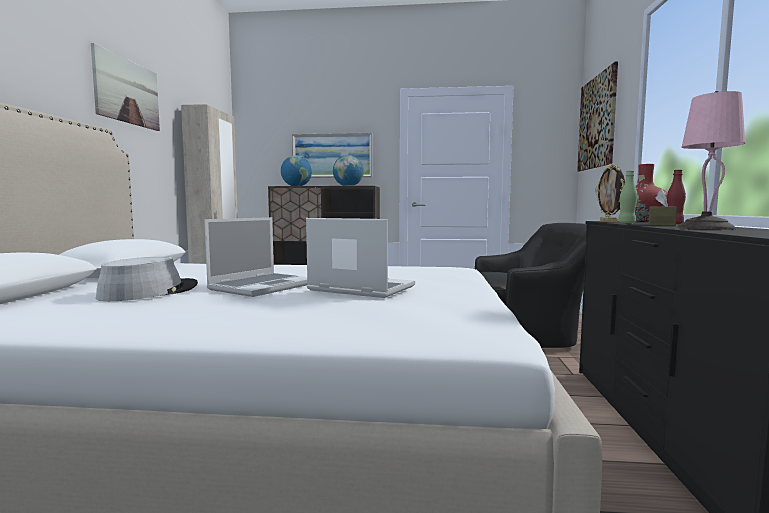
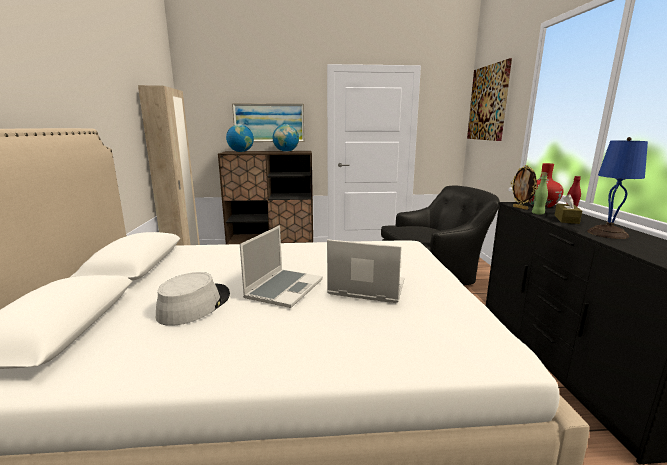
camera: 10 degrees left, 10 degrees up
(127, 91) = (96, 83): picture -> none
(704, 228) = (606, 233): pink table lamp -> blue table lamp

